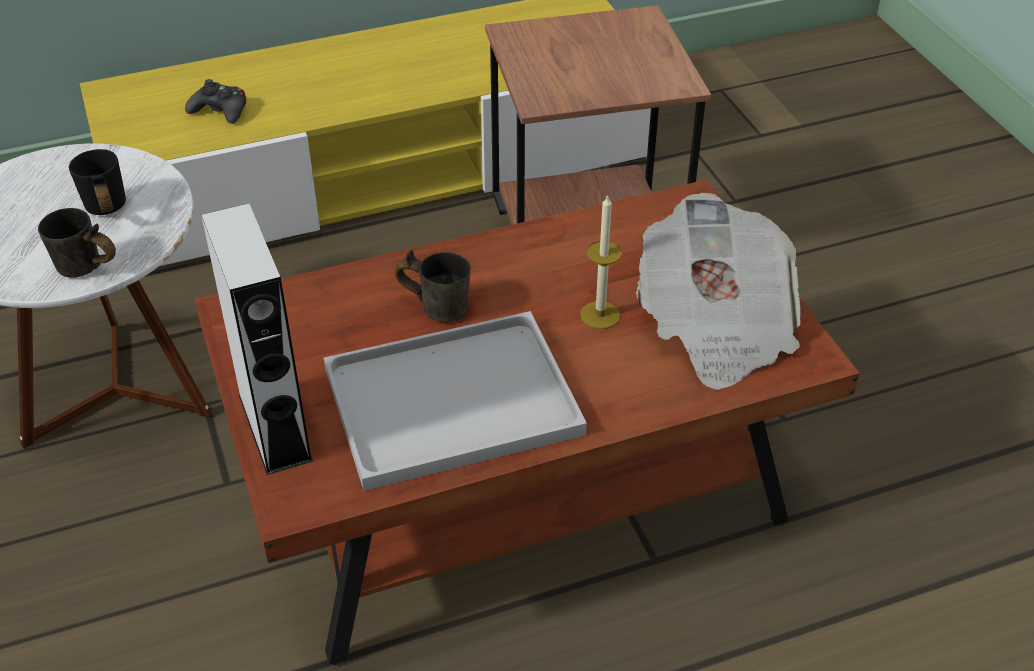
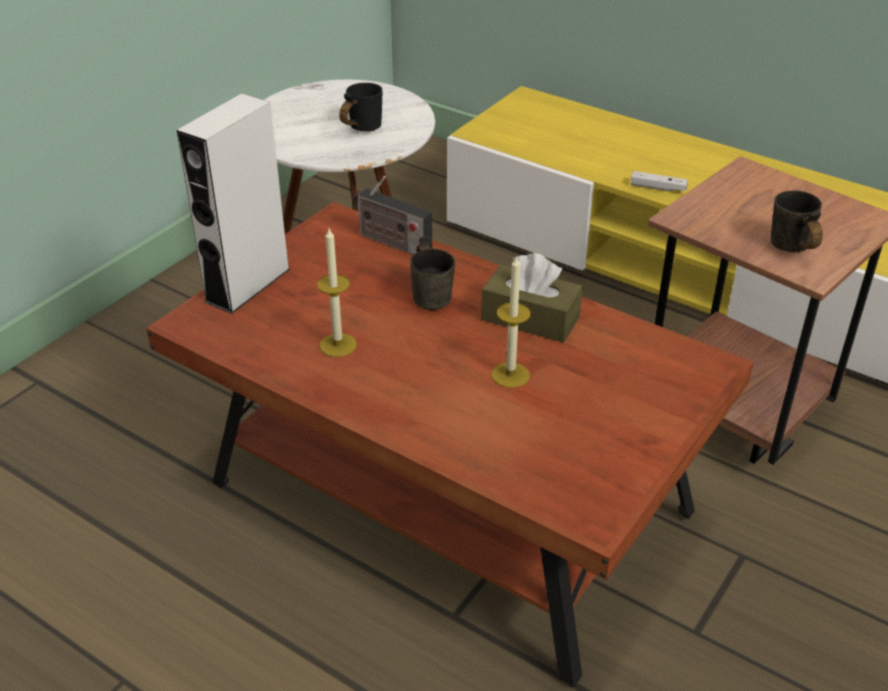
camera: 55 degrees right, 5 degrees down
(84, 272) = (299, 149): grey mug -> grey mug (788, 250)
(220, 110) = (566, 141): black game controller -> none
(320, 292) = (391, 242): none -> radio
(364, 103) = (658, 188): none -> white game controller
(448, 404) = (338, 345): white tray -> candle
(534, 264) = (530, 318): none -> brown tissue box
(715, 326) = (568, 443): newspaper -> none

